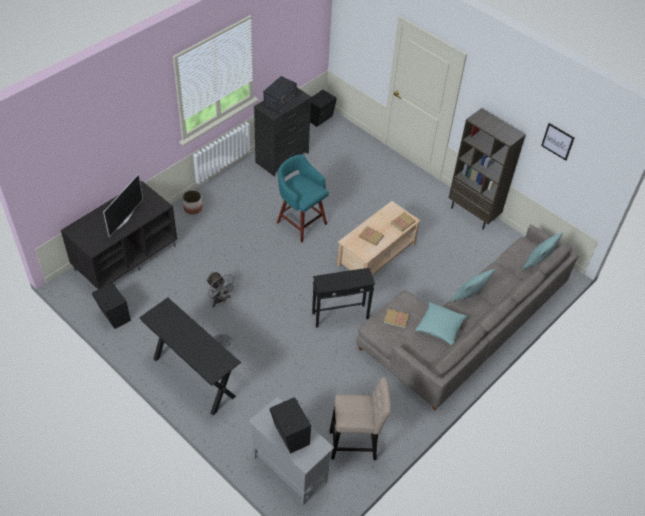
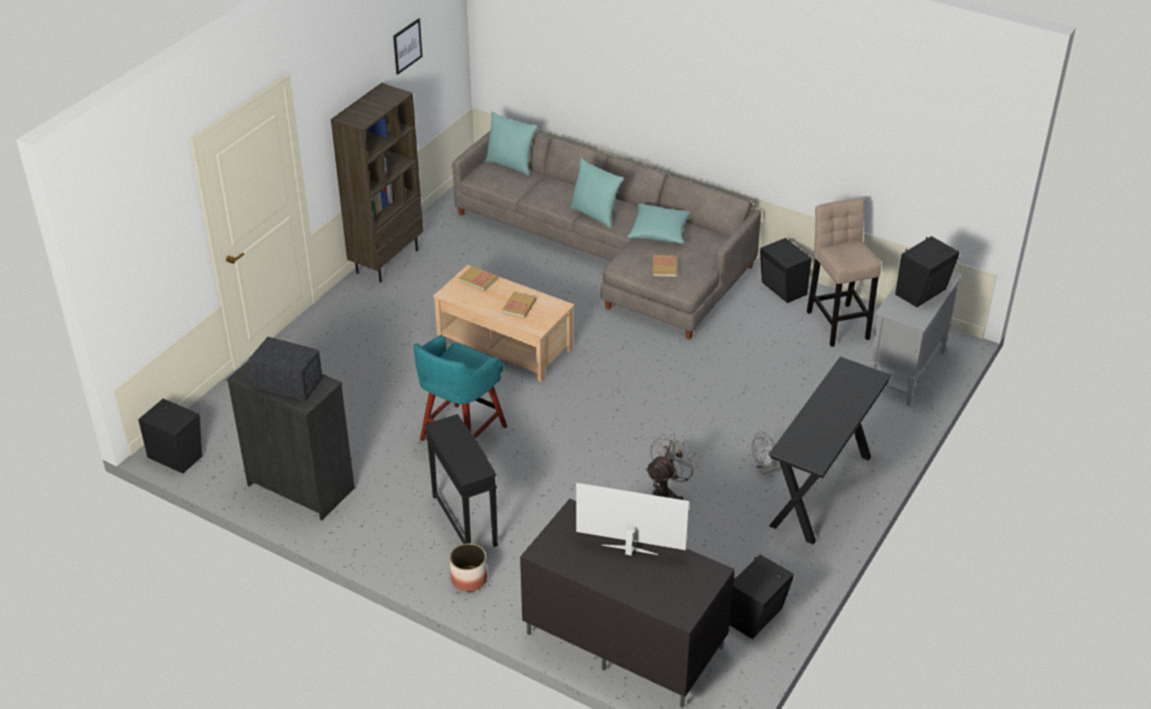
camera: 100 degrees left, 10 degrees down
(340, 316) = (639, 363): black side table -> black side table (465, 520)
(402, 422) = (783, 289): none -> black speaker

